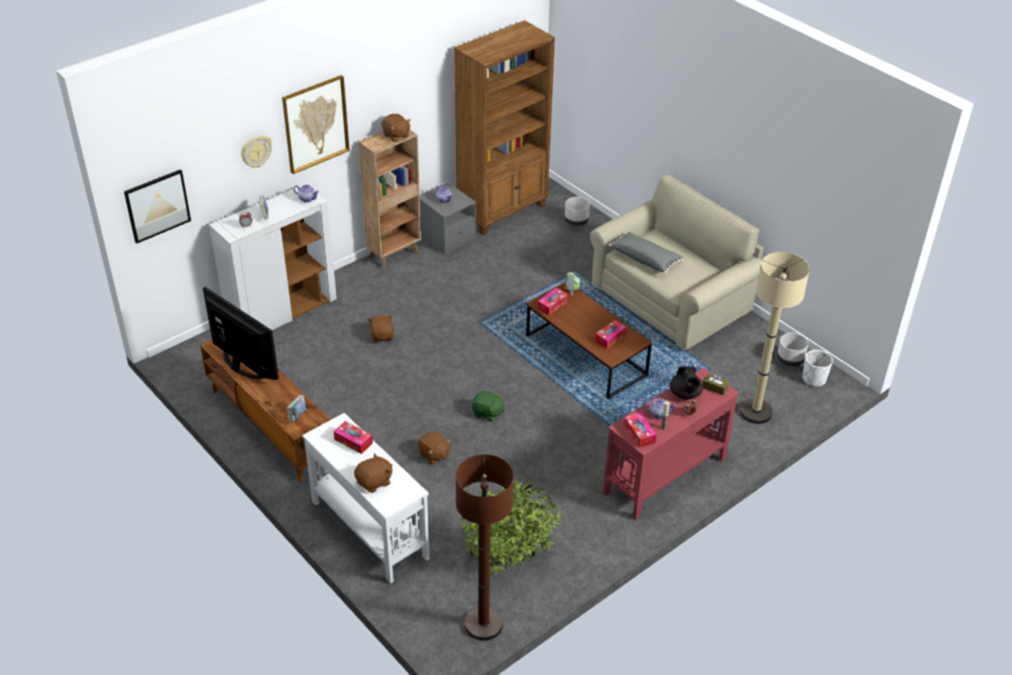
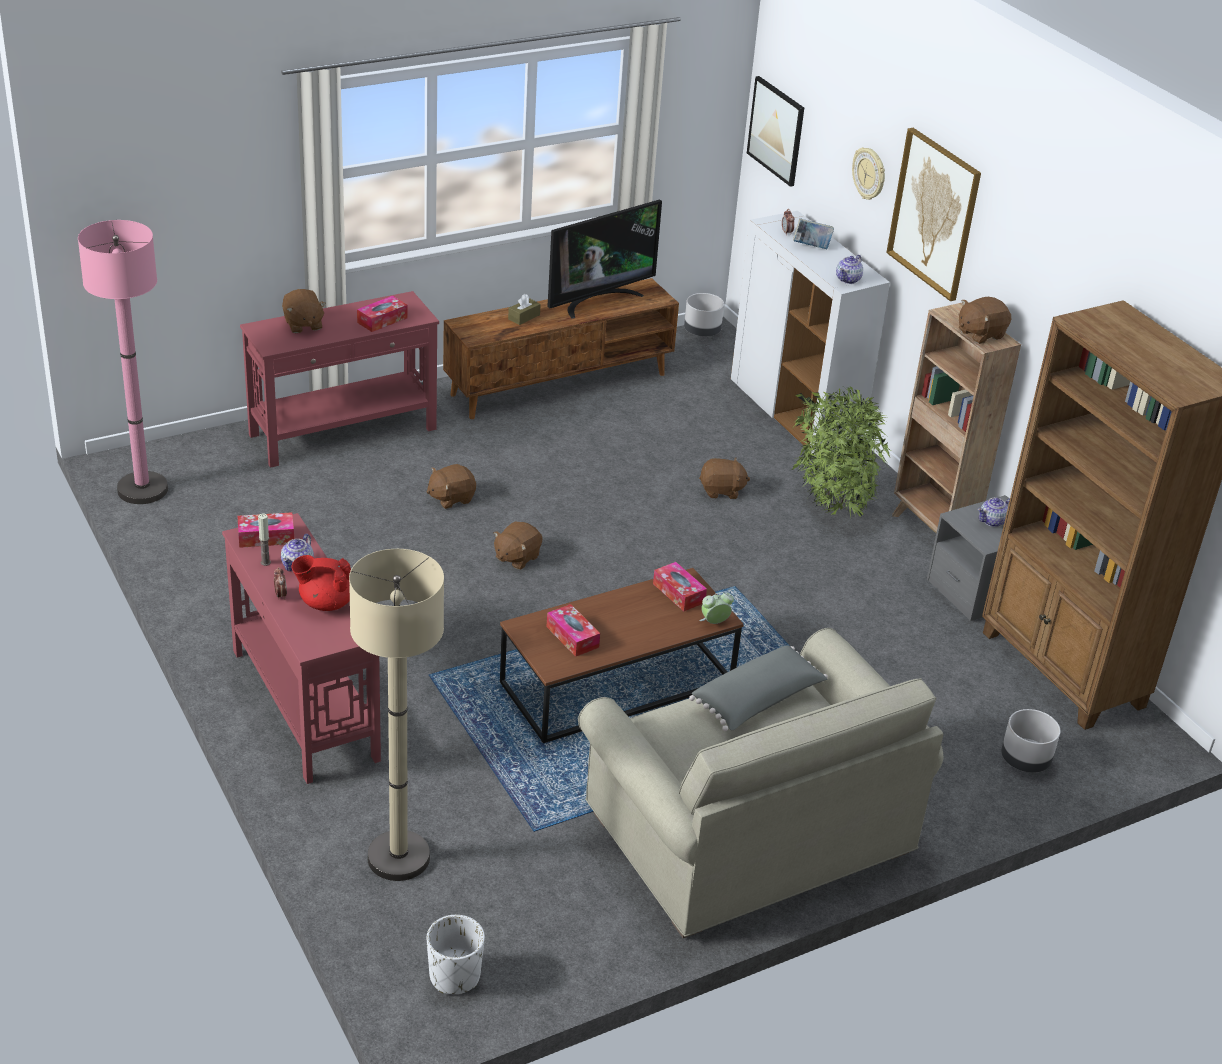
camera: 100 degrees right, 5 degrees down
(297, 416) = (486, 326): book -> none
(369, 529) = (344, 432): white console table -> red console table
(483, 624) = (142, 489): brown floor lamp -> pink floor lamp
(487, 413) = (516, 557): green plush toy -> brown plush toy
(508, 560) = (230, 526): potted plant -> potted plant (832, 505)
(685, 394) = (325, 603): black teapot -> red teapot
(714, 388) = (325, 638): brown tissue box -> brown tissue box (524, 317)
(790, 360) = (521, 957): grey planter -> grey planter (702, 332)

